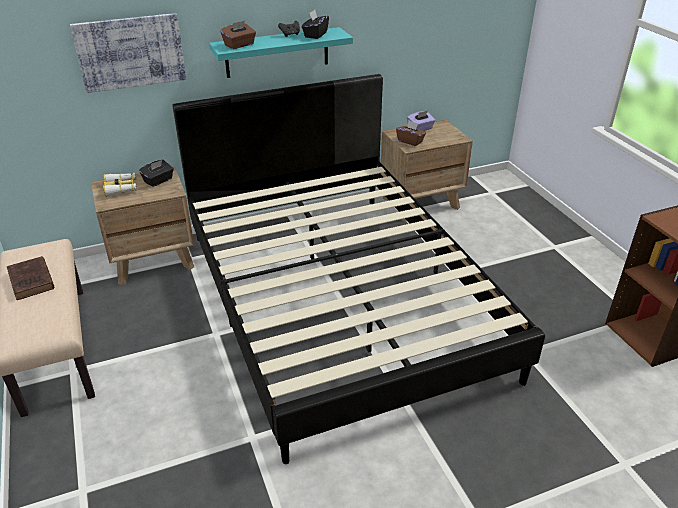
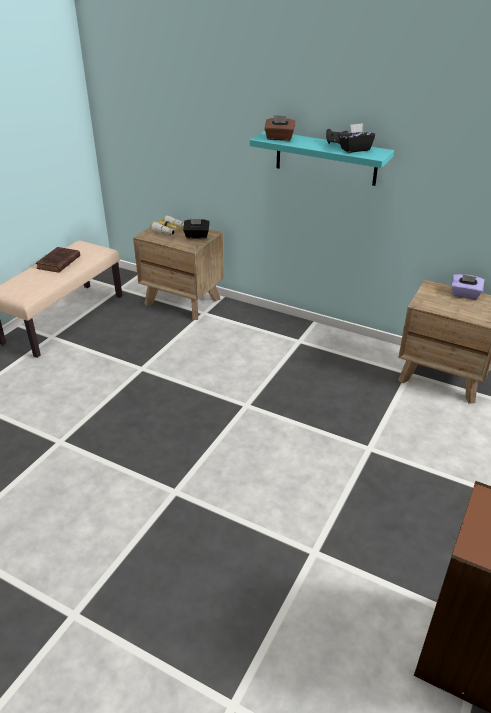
camera: 50 degrees right, 0 degrees up
(130, 52) = (204, 121): picture -> none
(339, 299) = (246, 402): black bed -> none
(410, 141) = (432, 300): brown tissue box -> none

